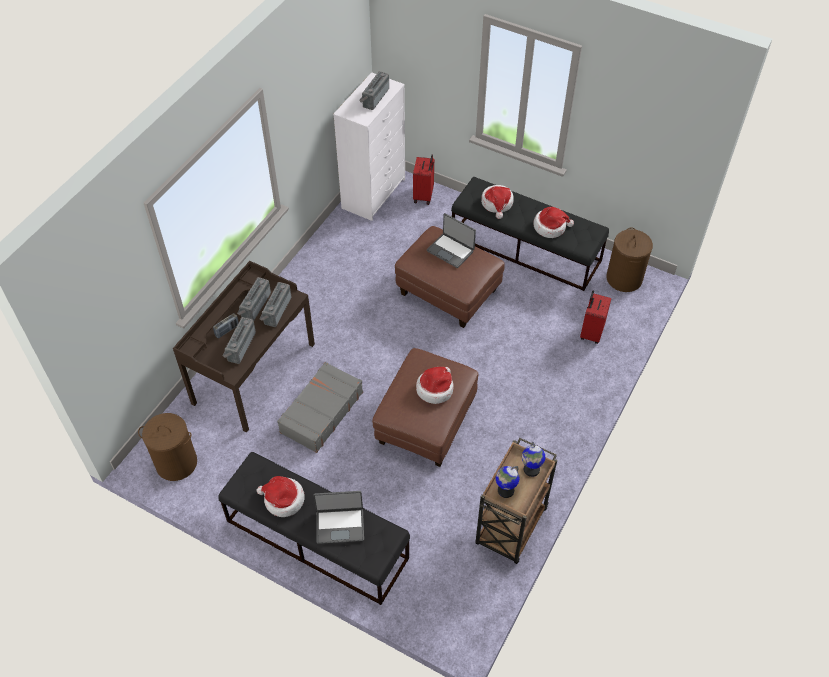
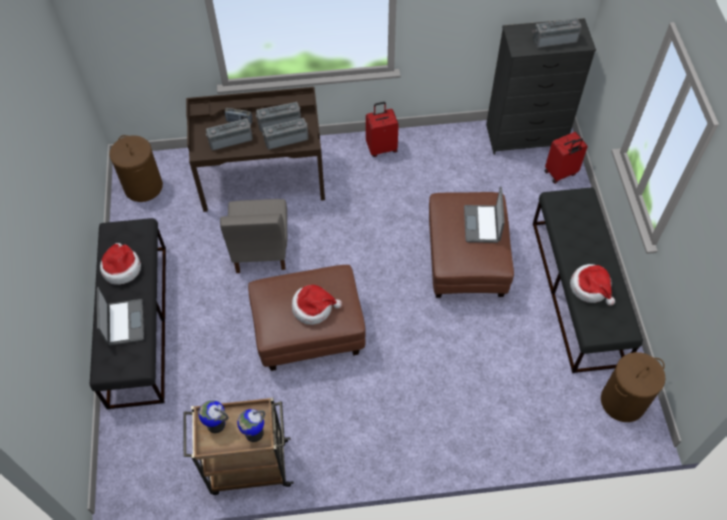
camera: 55 degrees right, 5 degrees up
(321, 412) = (260, 248): grey suitcase -> grey chair
(340, 525) = (124, 323): laptop -> laptop turned 150 degrees counterclockwise
(374, 193) = (526, 136): white dresser -> black dresser
(497, 204) = (576, 226): hat -> none
(591, 332) = (525, 409): red suitcase -> red suitcase (381, 147)

